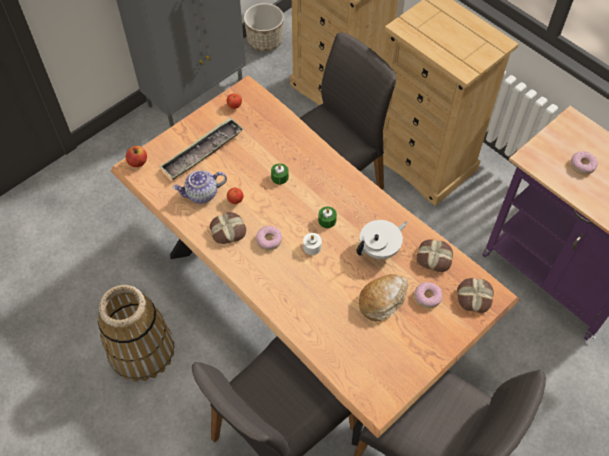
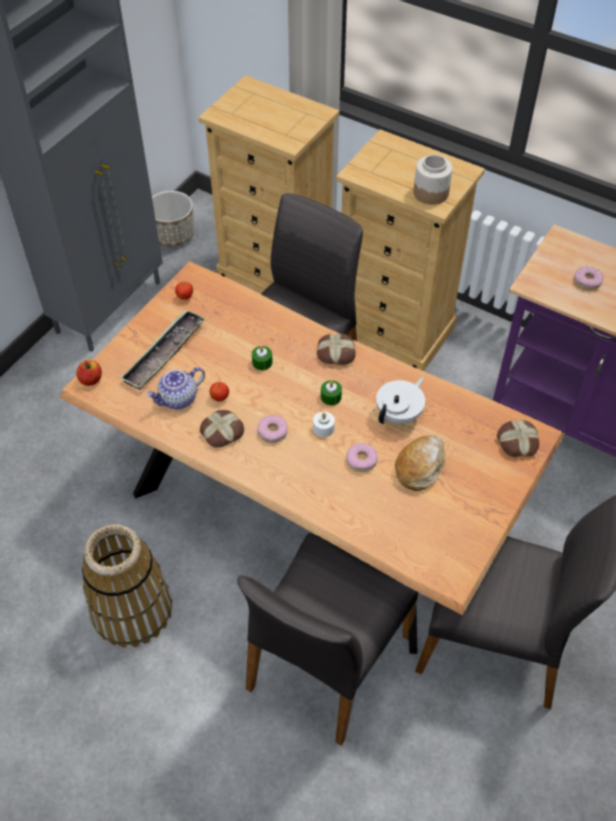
camera: 15 degrees left, 5 degrees down
(427, 297) = (468, 453): donut -> donut (361, 460)
(434, 257) = (461, 410): bread -> bread (336, 352)
(463, 57) = (431, 192): none -> jar

